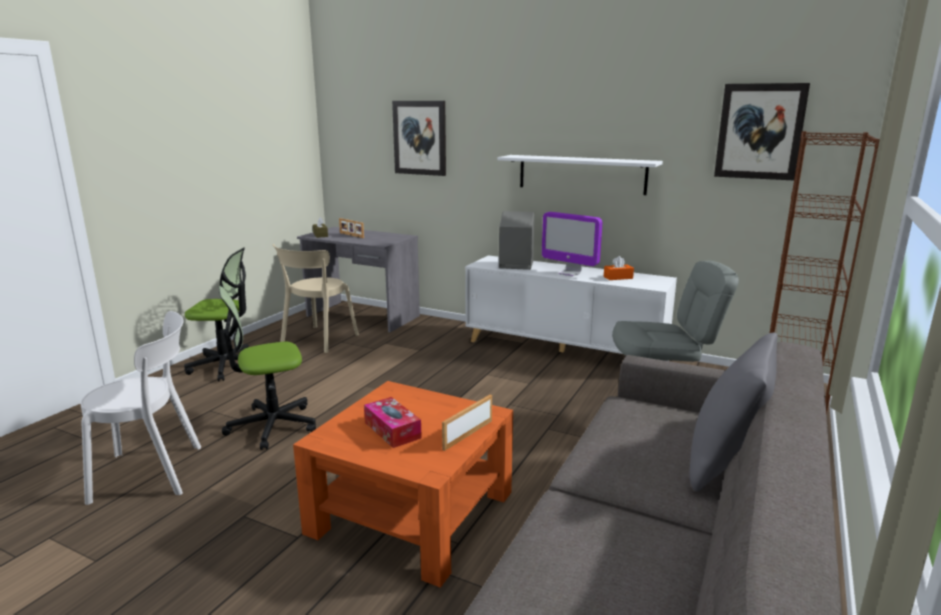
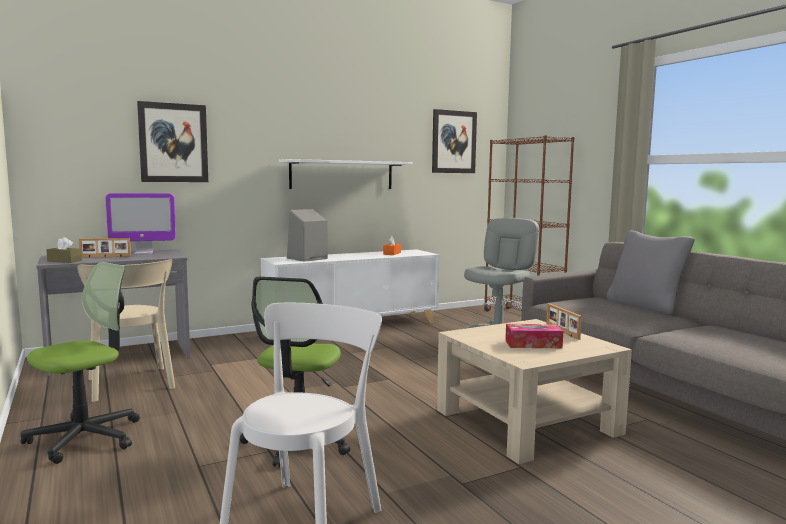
camera: 55 degrees left, 10 degrees down
(412, 512) = (526, 421): orange coffee table -> beige coffee table
(570, 273) = (359, 256): monitor -> monitor (143, 253)

